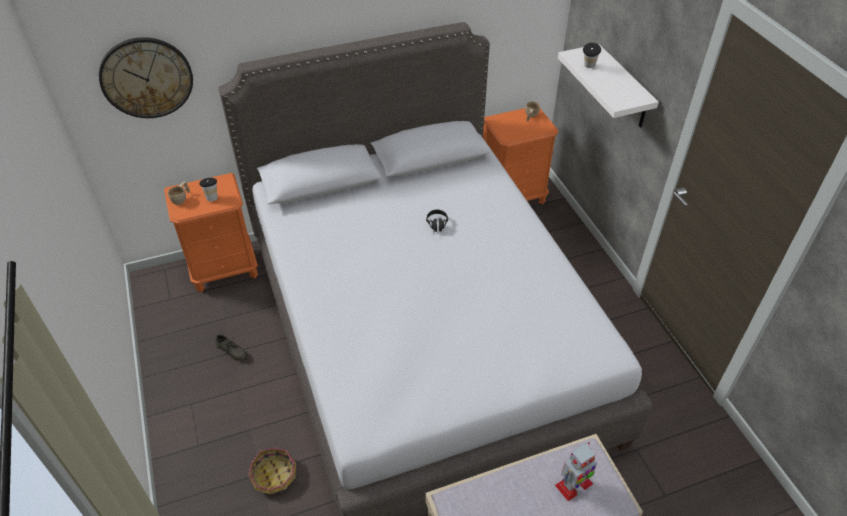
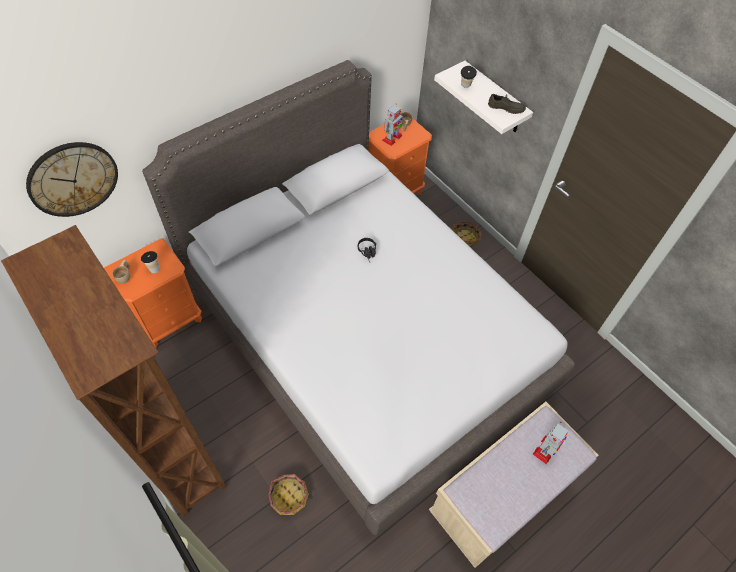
camera: 20 degrees left, 10 degrees up
(178, 400) = (178, 454): none -> brown bookcase
(231, 352) = (207, 397): grey shoe -> grey shoe (505, 109)
(511, 126) = (392, 138): none -> toy robot
(579, 258) = (465, 238): none -> basket

